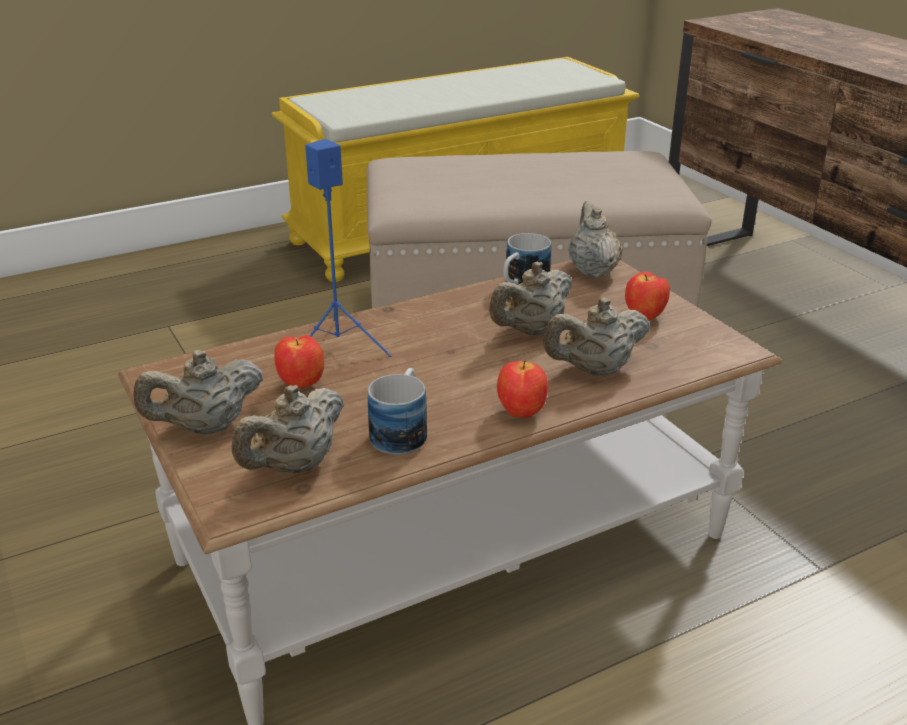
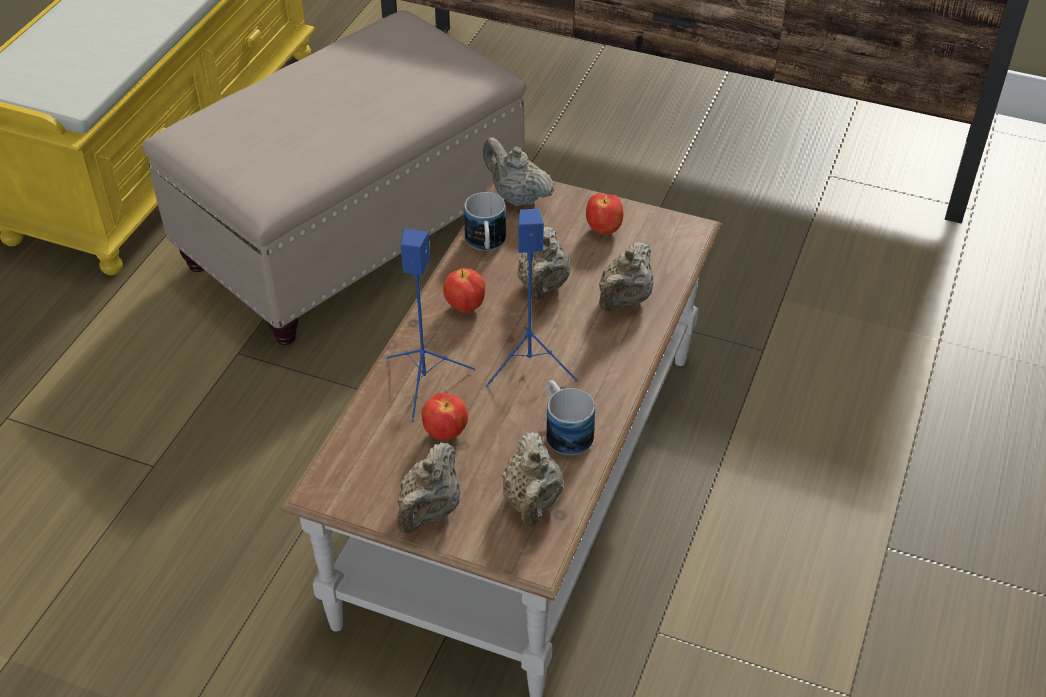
camera: 40 degrees left, 15 degrees up
(442, 374) = (530, 364): none -> blue speaker
(520, 413) = (619, 368): apple -> apple (464, 307)

